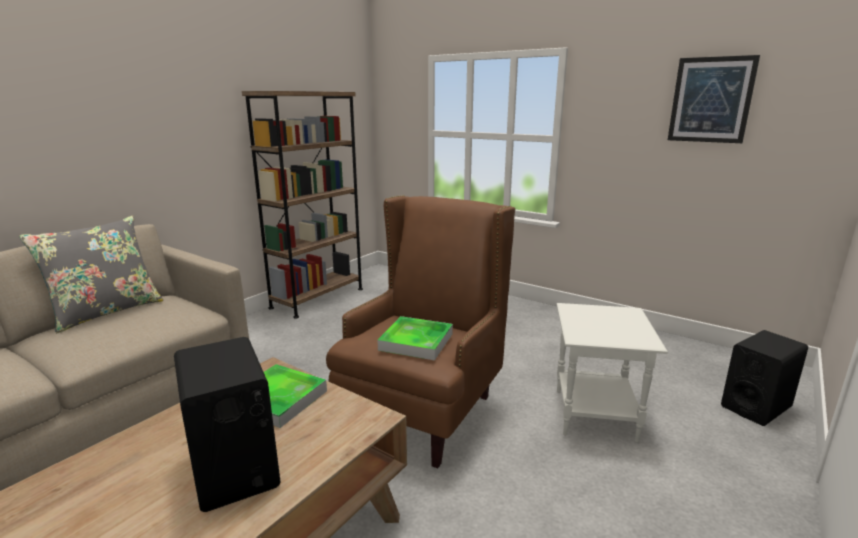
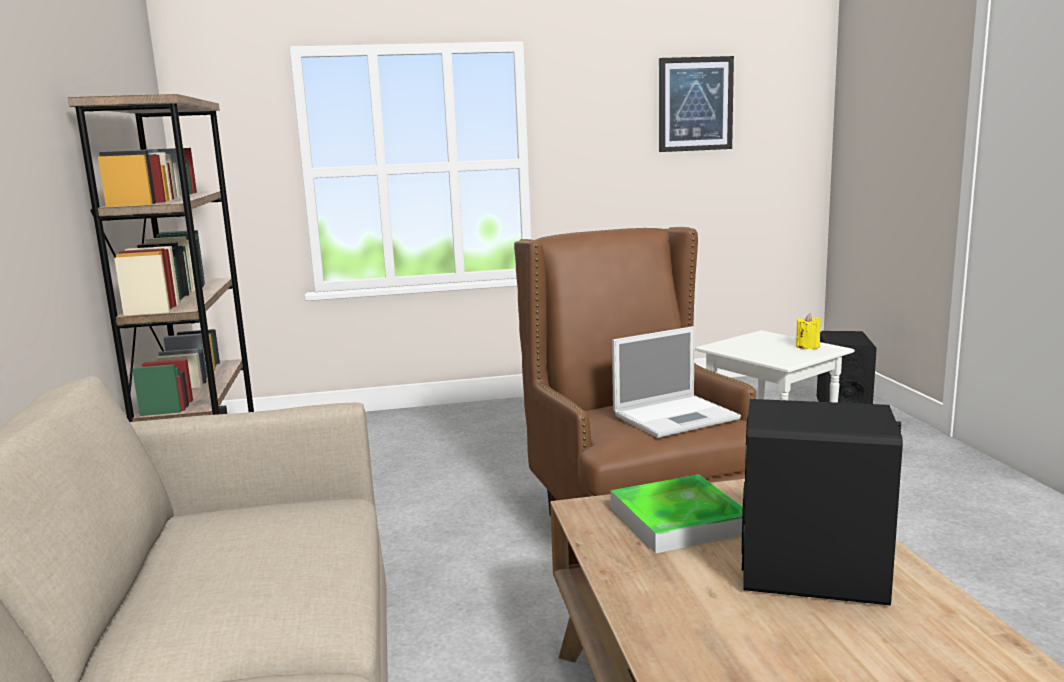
camera: 45 degrees left, 5 degrees down
(106, 312) = (149, 570): grey pillow -> none
(416, 342) = (677, 416): tray -> laptop
(632, 333) = (807, 346): none -> yellow candle

